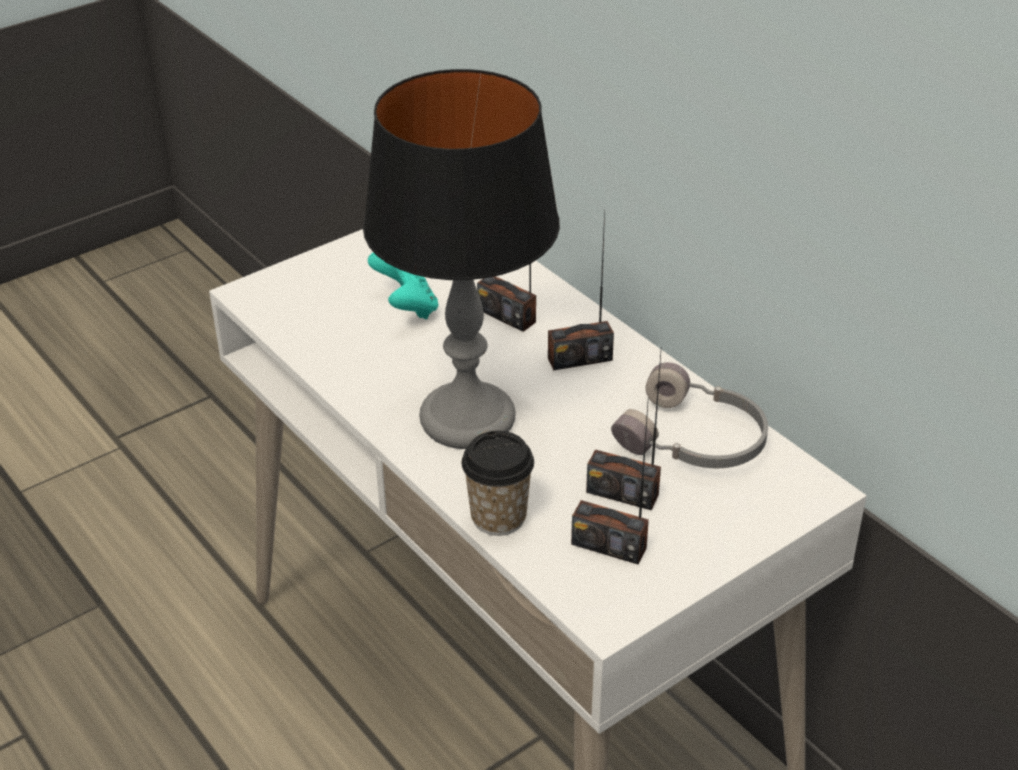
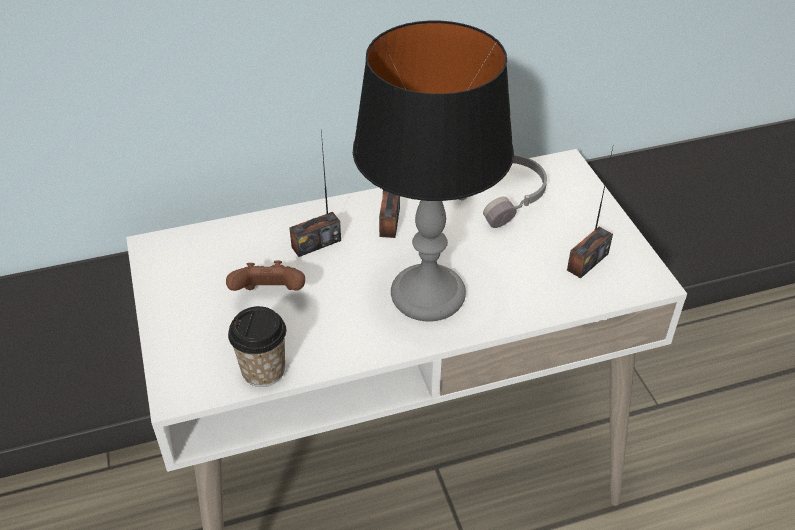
camera: 70 degrees left, 5 degrees up
(406, 308) = (270, 295): turquoise game controller -> brown game controller
(498, 517) = (542, 306): cup -> cup (263, 371)
(622, 493) = (539, 241): radio -> none

